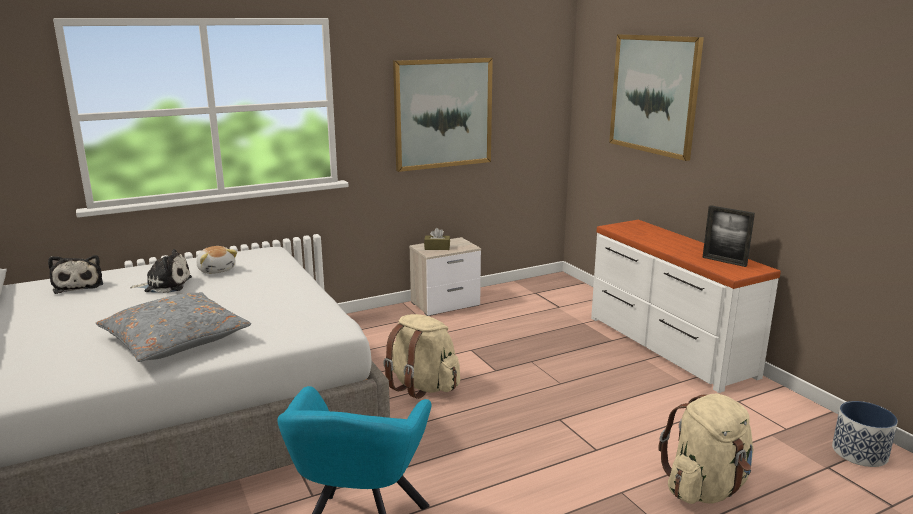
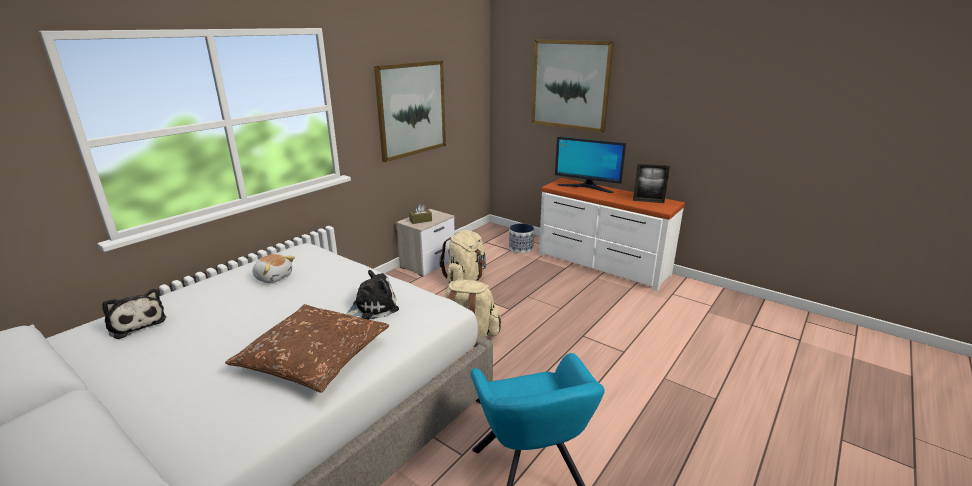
camera: 25 degrees left, 5 degrees up
(165, 285) = (237, 303): plush toy -> plush toy (372, 307)
(175, 340) = (314, 357): grey pillow -> brown pillow
(657, 234) = (587, 187): none -> monitor
(705, 488) = (705, 359): beige backpack -> beige backpack (466, 280)
(859, 453) = (758, 311): planter -> planter (521, 248)

